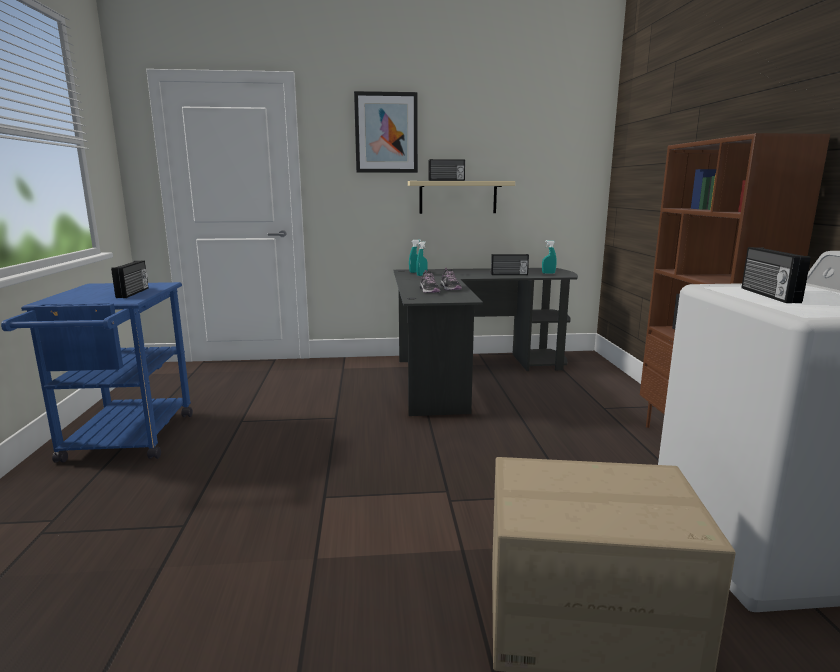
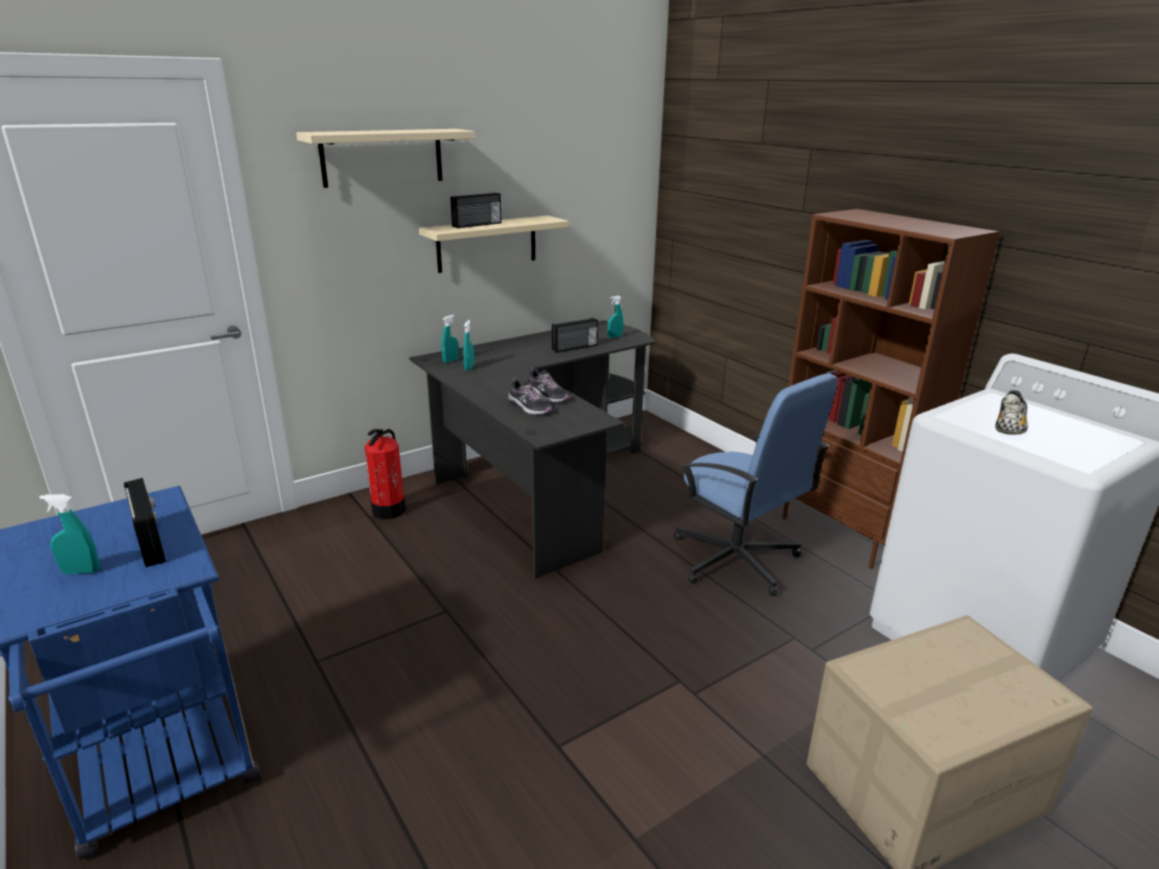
camera: 30 degrees left, 10 degrees up
(91, 295) = (81, 571): none -> turquoise spray bottle
(357, 368) = (389, 510): none -> fire extinguisher
(386, 133) = (382, 157): picture -> beige shelf
(573, 440) = (736, 560): none -> blue office chair
(767, 295) = (1008, 428): radio -> shoe

